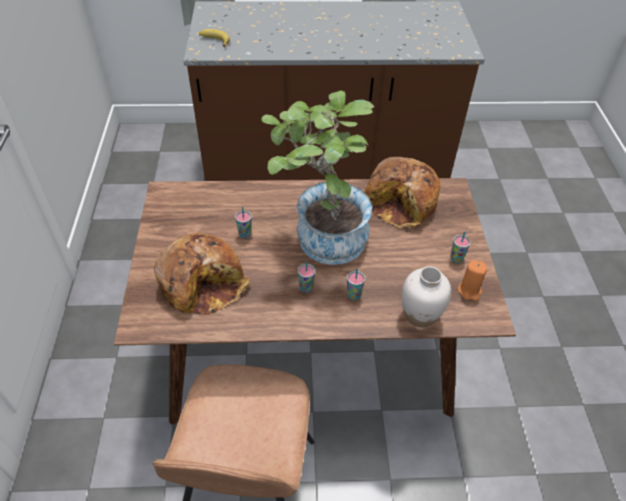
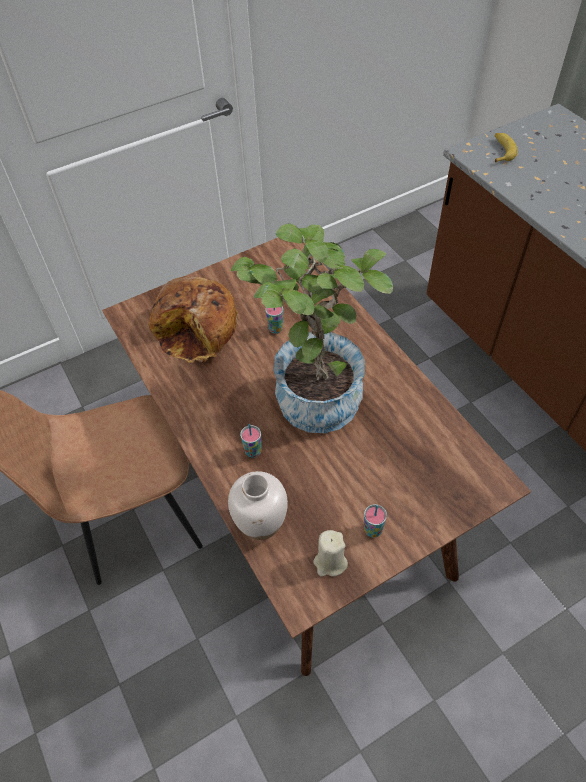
camera: 65 degrees right, 5 degrees up
(306, 288) = (238, 407): cup -> none
(402, 202) = (426, 439): bread -> none
(469, 290) = (330, 562): orange candle -> beige candle

